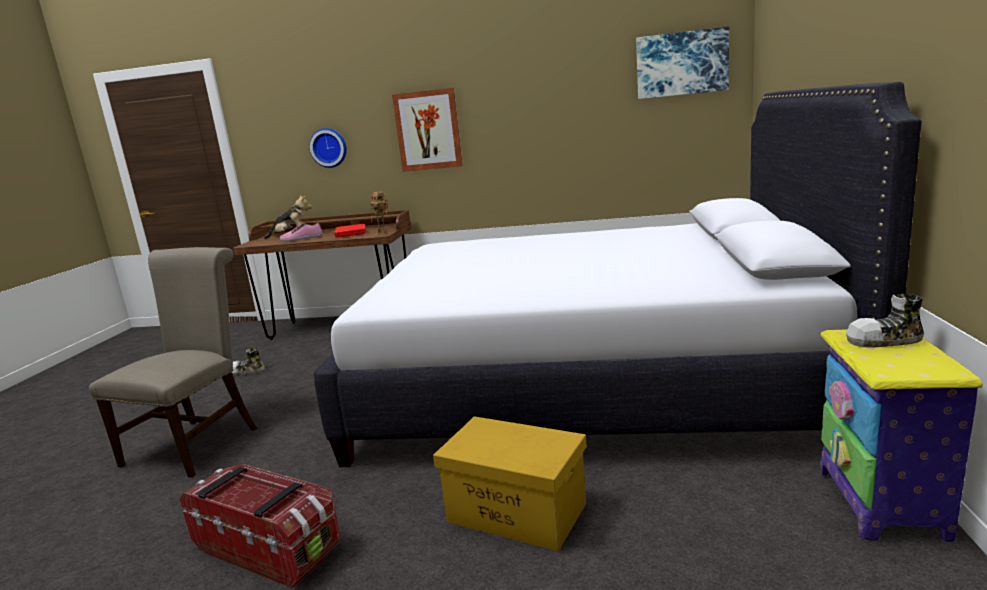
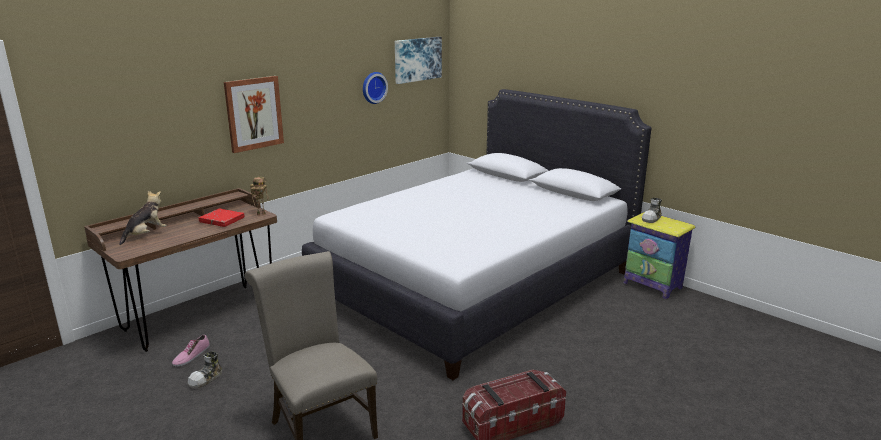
camera: 55 degrees left, 5 degrees up
(301, 238) = (177, 235): shoe -> shoe (191, 356)
(329, 147) = (157, 136): wall clock -> wall clock (373, 87)
(518, 512) = (570, 348): yellow storage box -> none

